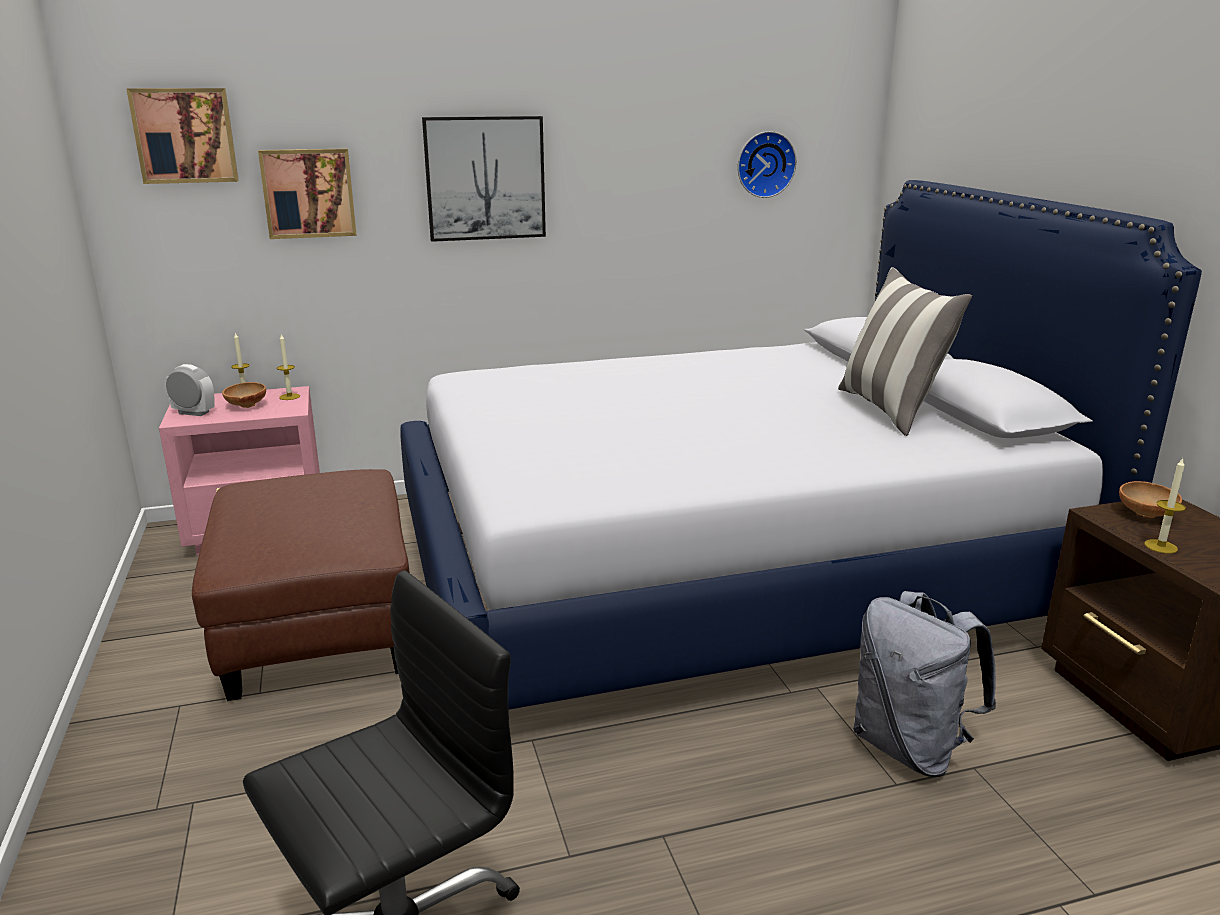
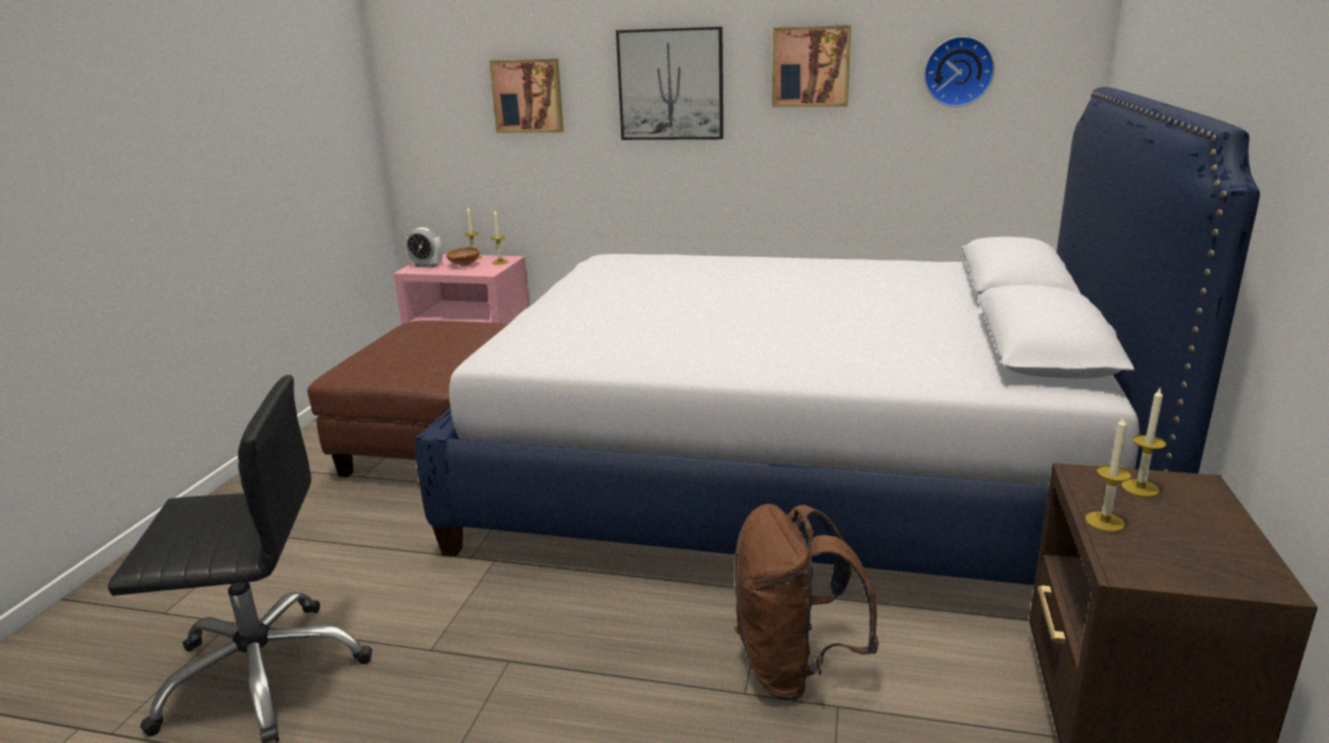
camera: 30 degrees right, 0 degrees up
(185, 135) = (442, 49): picture -> picture (811, 66)
(193, 413) = (426, 266): alarm clock -> alarm clock turned 150 degrees clockwise
(891, 410) = (943, 332): pillow -> none
(910, 748) = (794, 668): grey backpack -> brown backpack
(1145, 515) = (1140, 488): brown bowl -> candle

